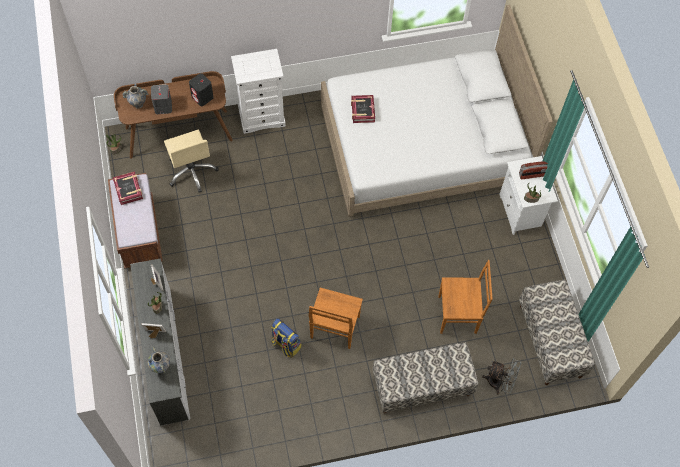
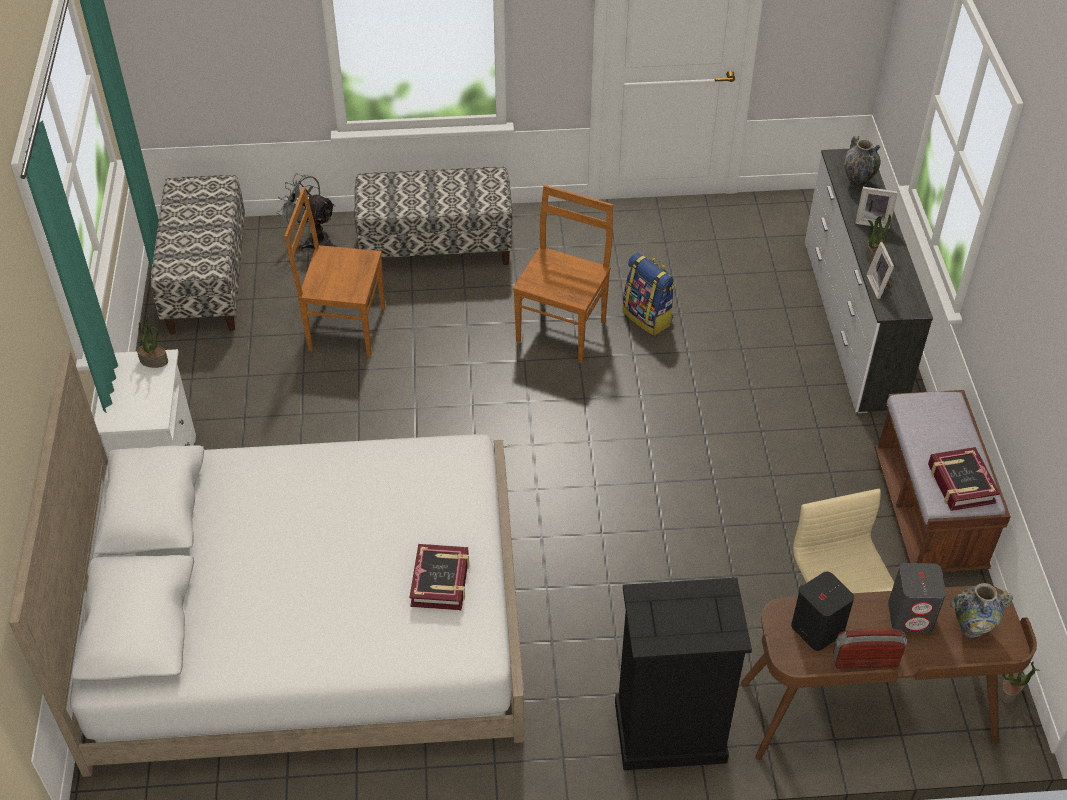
camera: 170 degrees left, 15 degrees down
(262, 116) = (669, 732): white dresser -> black dresser
(532, 175) = (130, 400): radio -> radio (865, 660)

